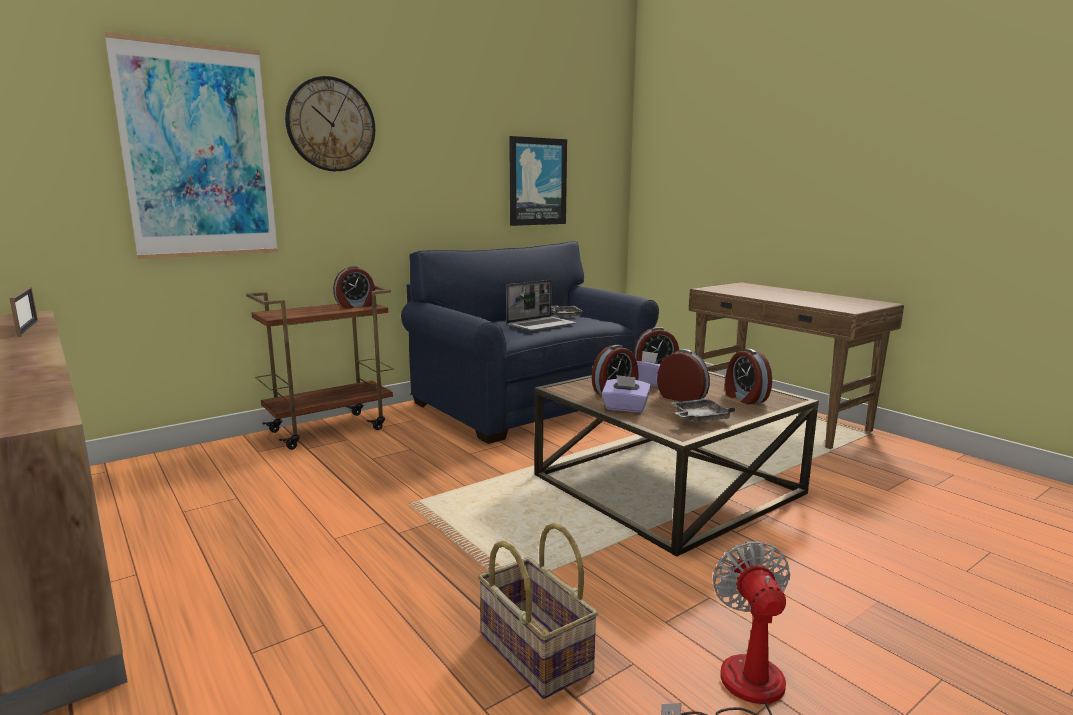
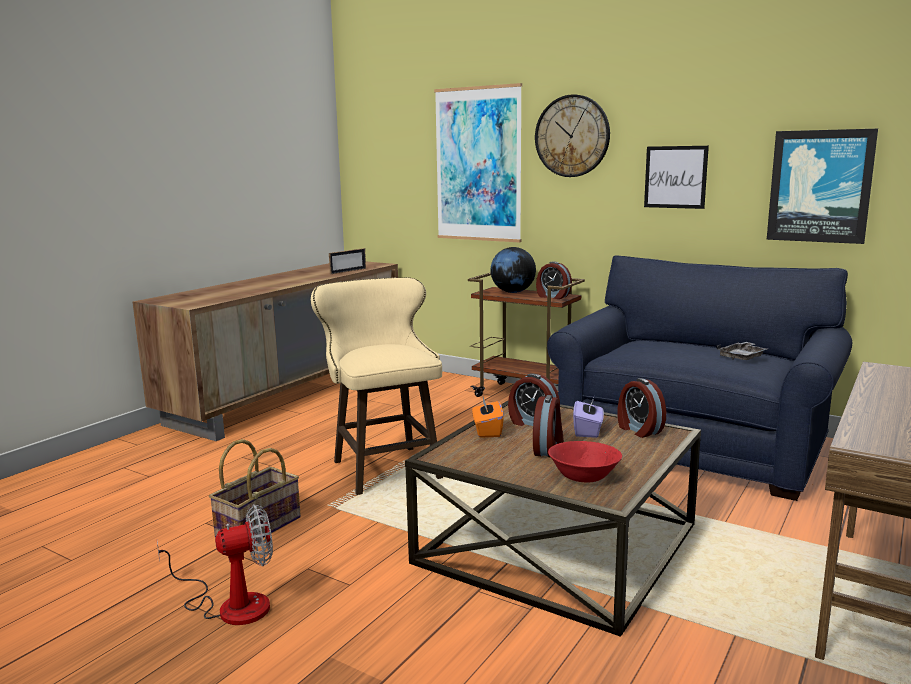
camera: 70 degrees right, 0 degrees up
(301, 311) = (513, 292): none -> globe
(433, 535) = (385, 467): none -> beige stool
(438, 173) = (675, 177): none -> picture
(541, 325) = (672, 356): laptop -> none
(625, 408) = (487, 431): purple tissue box -> orange tissue box
(699, 418) = (485, 460): grey tray -> none
(744, 398) = (584, 477): alarm clock -> red bowl

